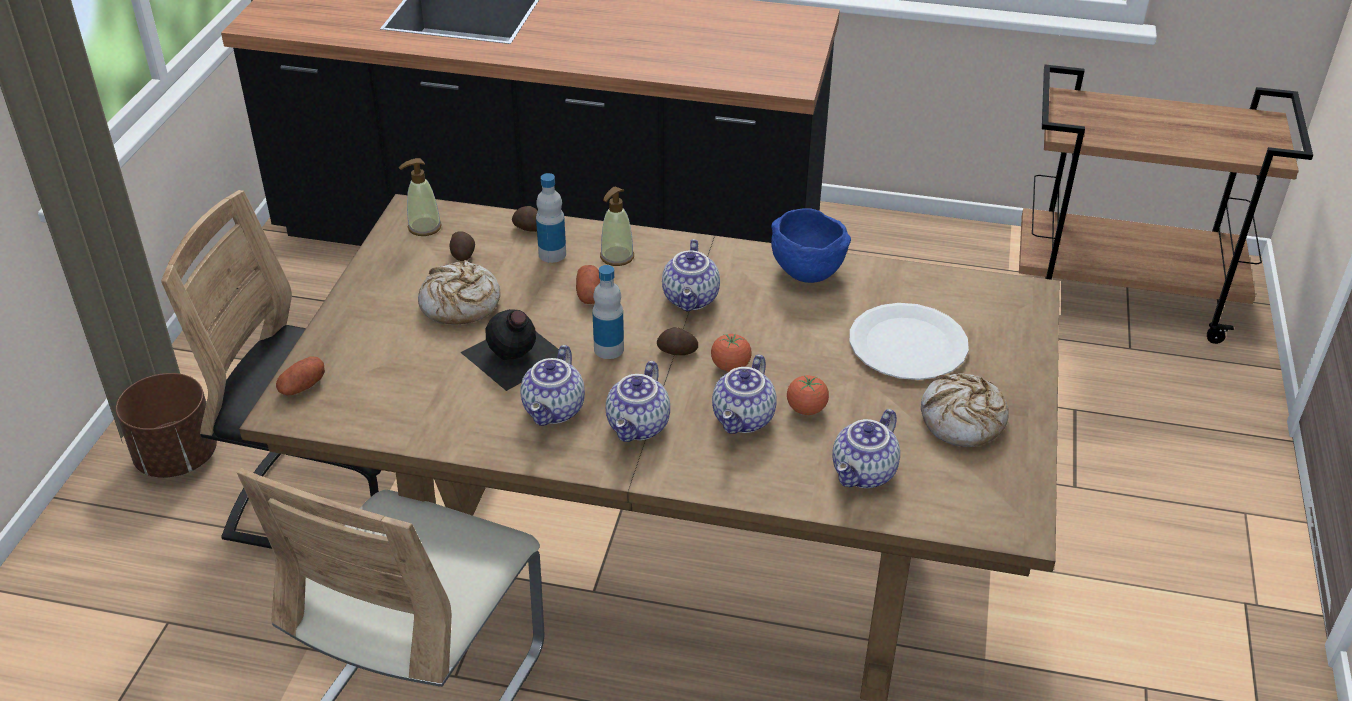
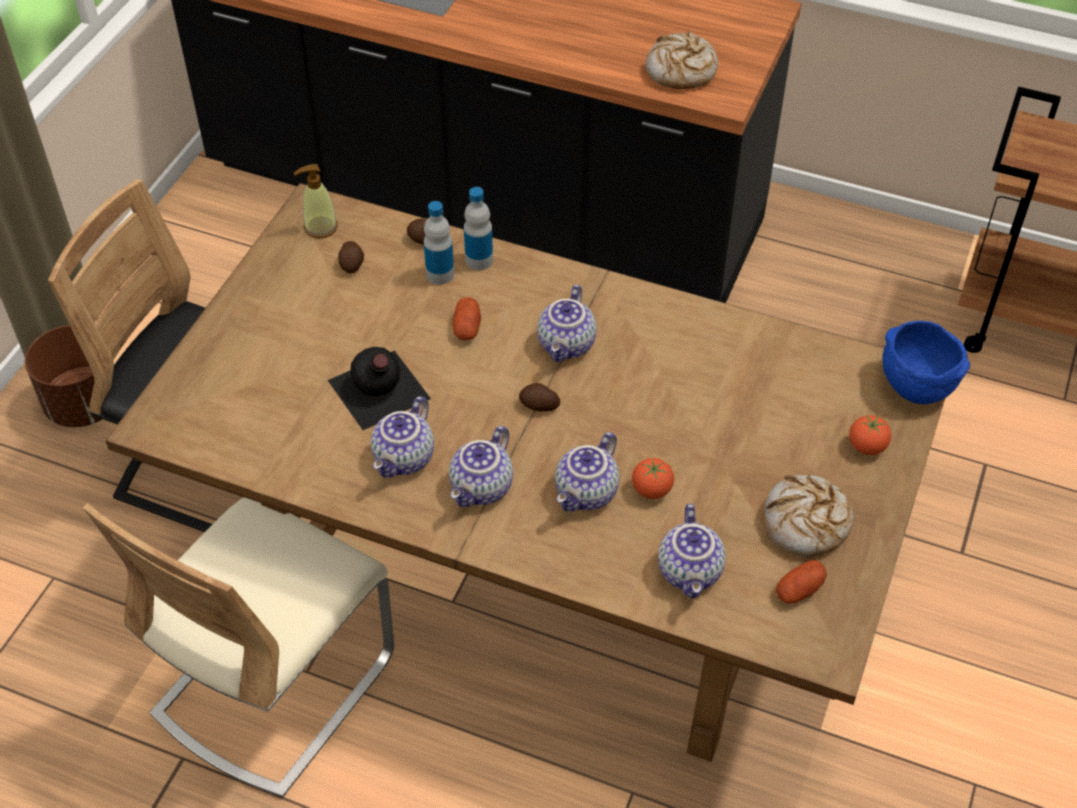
camera: 10 degrees right, 10 degrees up
(302, 386) = (171, 401): potato -> potato (799, 590)
(460, 304) = (338, 323): bread -> bread (681, 71)
(609, 349) = (472, 394): bottle -> bottle (479, 260)
(616, 257) = (503, 285): soap dispenser -> none
(730, 366) = (588, 430): tomato -> tomato (867, 447)
(805, 272) = (690, 326): blue bowl -> blue bowl (914, 386)
(864, 474) = (691, 572): teapot -> teapot turned 45 degrees counterclockwise
(907, 344) = (774, 426): white plate -> none

